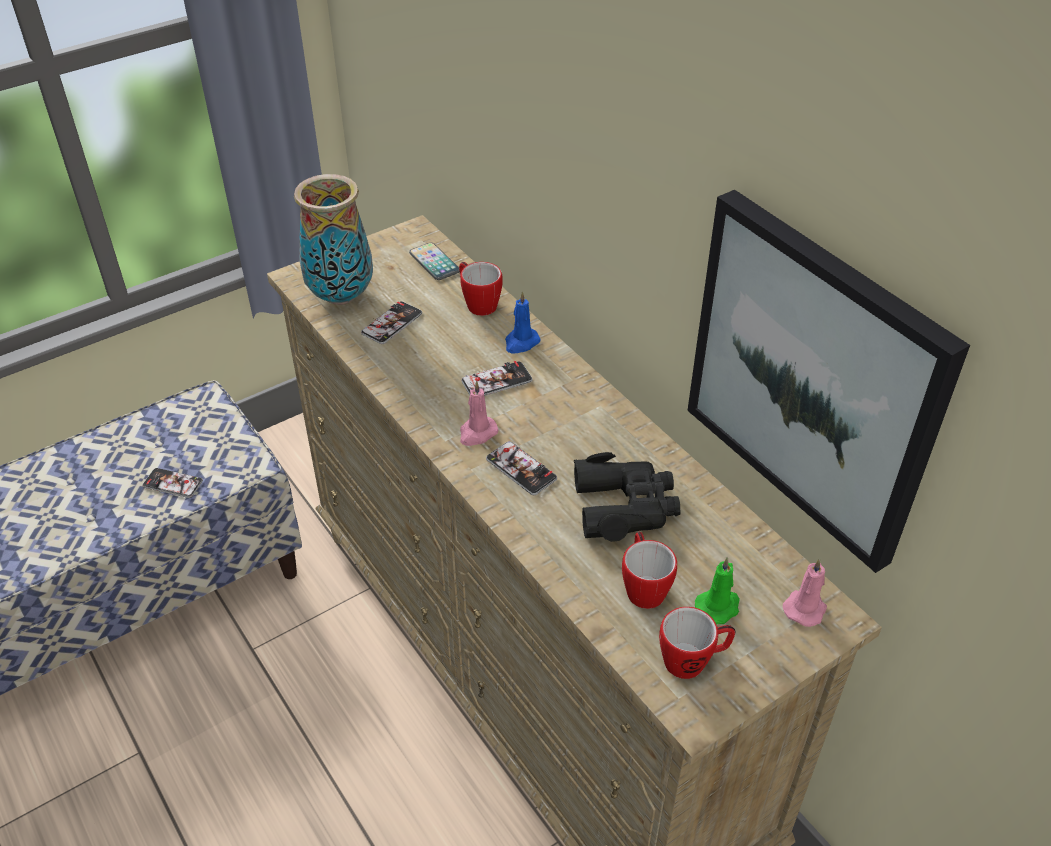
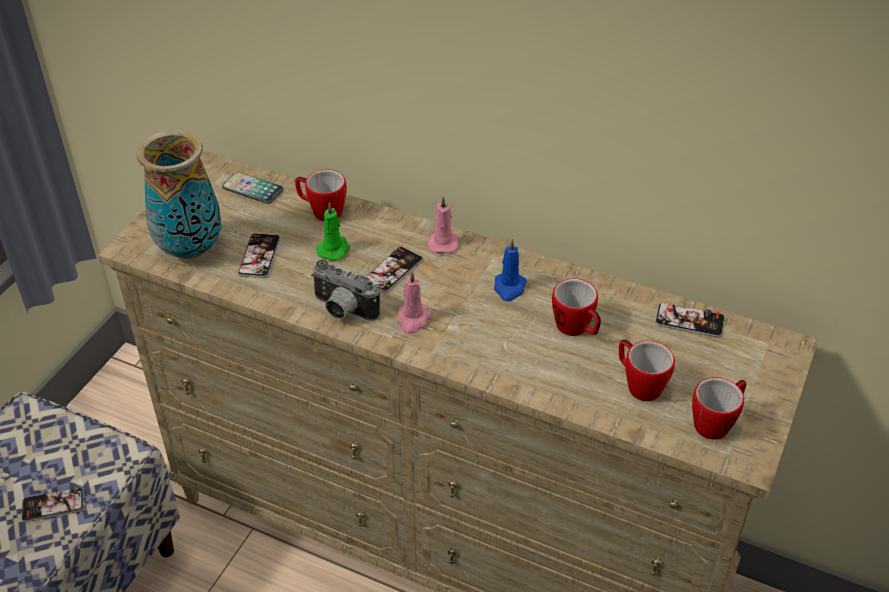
camera: 30 degrees left, 0 degrees up
(422, 399) = (342, 310): none -> camera
(521, 342) = (387, 231): blue candle -> blue candle (509, 288)
(521, 469) = (473, 334): phone -> phone (689, 321)
(625, 506) = (576, 329): black binoculars -> mug
(718, 606) = (702, 374): green candle -> green candle (334, 249)
(805, 607) = (760, 348): pink candle -> pink candle (443, 242)
(814, 378) = (720, 161): picture -> none

